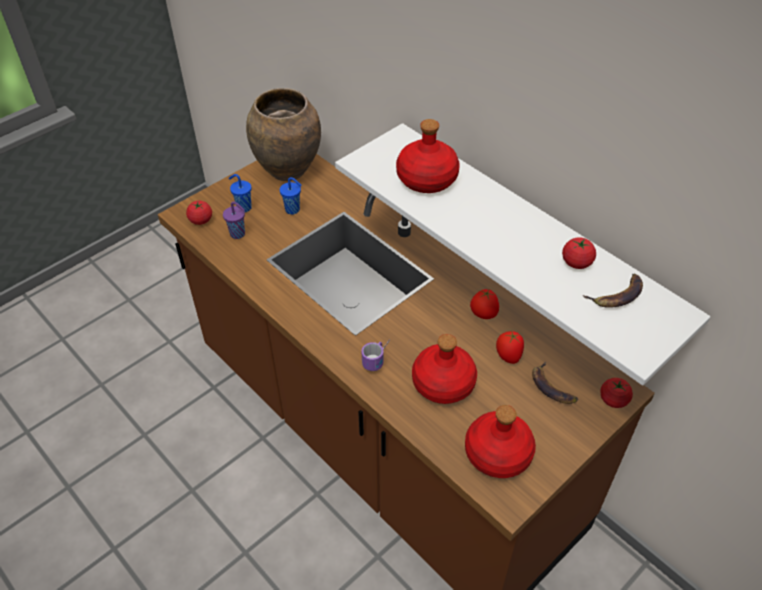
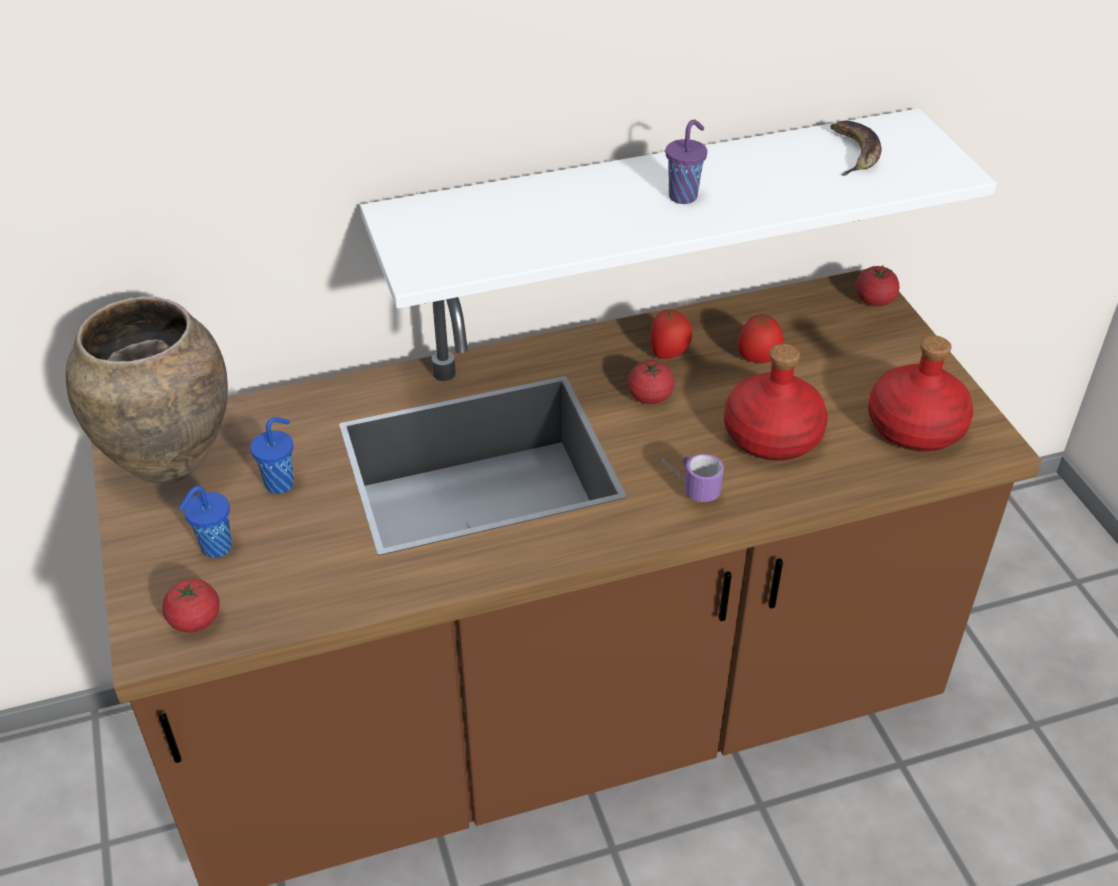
camera: 65 degrees left, 5 degrees down
(238, 234) = (282, 574): purple cup -> purple cup (684, 196)
(427, 178) = (517, 221): red bottle -> none
(552, 387) = (830, 341): banana -> none
(576, 262) = (779, 160): tomato -> tomato (650, 397)

